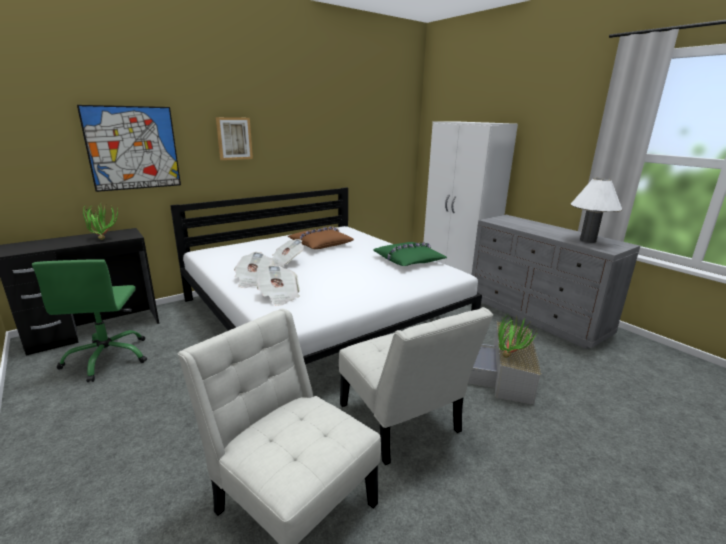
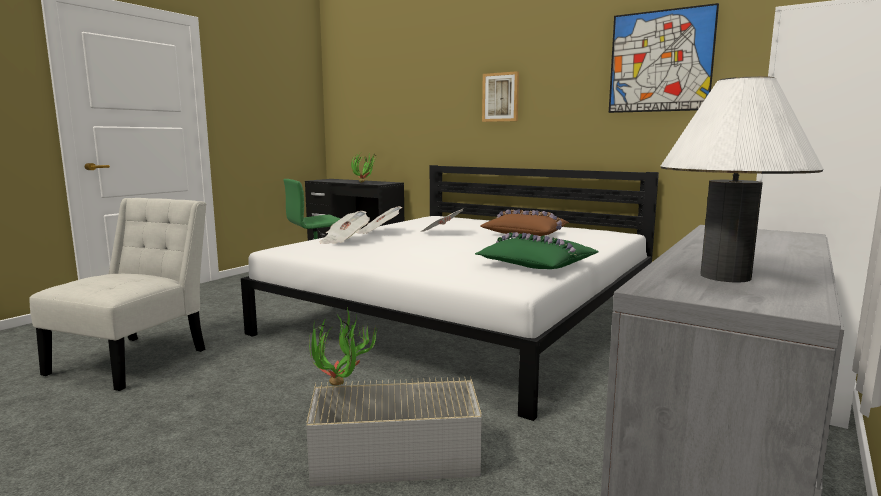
camera: 70 degrees right, 10 degrees down
(133, 148) = (414, 108): picture -> picture (660, 61)
(402, 423) = (245, 388): white chair -> none

